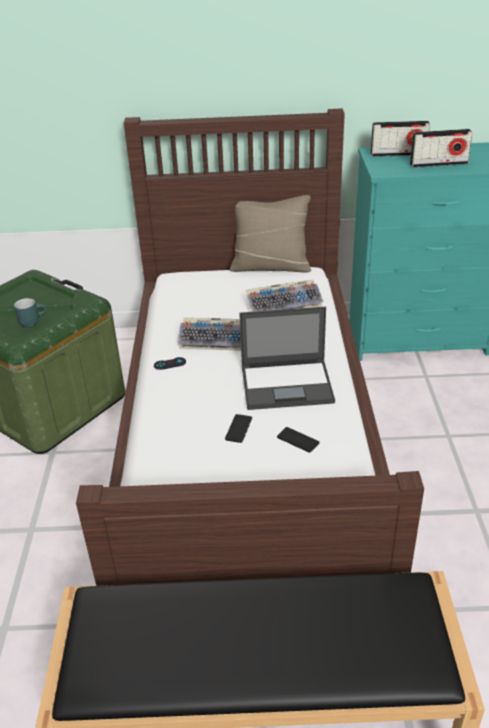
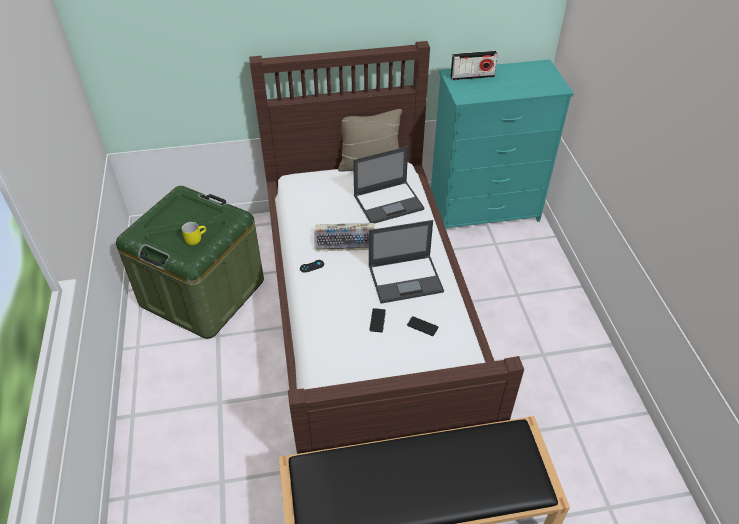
camera: 10 degrees left, 10 degrees up
(32, 321) = (195, 238): turquoise mug -> yellow mug
(284, 303) = (389, 202): keyboard -> laptop
(438, 164) = (505, 87): radio -> none

